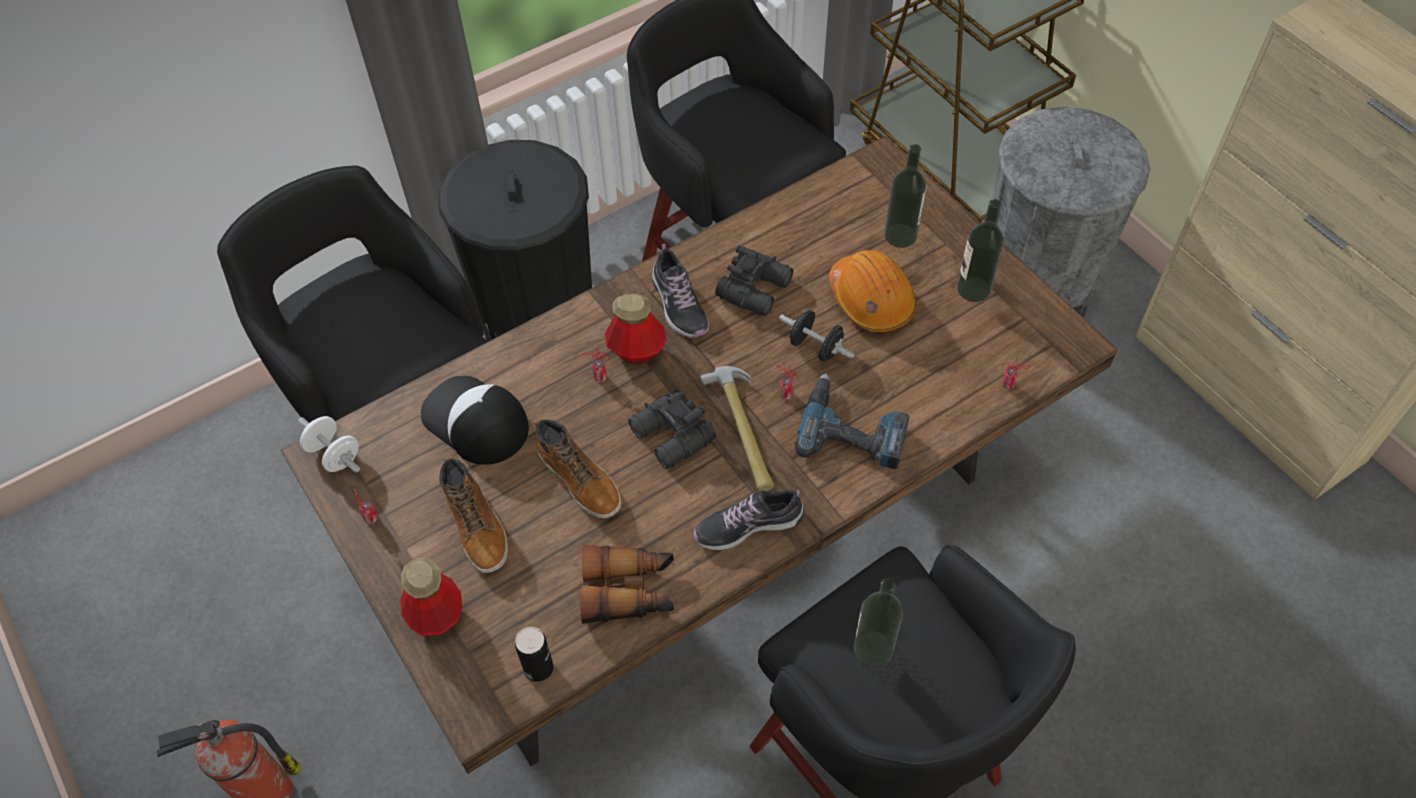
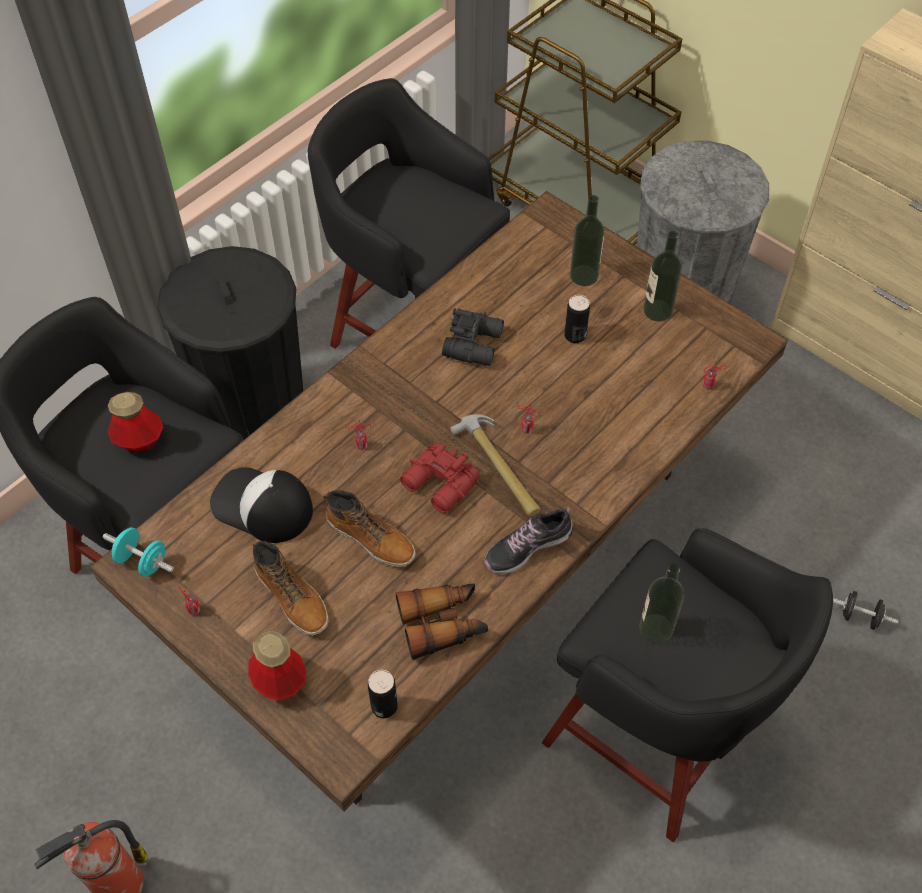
camera: 15 degrees left, 0 degrees up
(334, 455) = (142, 561): white dumbbell -> turquoise dumbbell
(636, 351) = (387, 417): bottle -> bottle (140, 440)
(671, 437) = (440, 485): black binoculars -> red binoculars
(679, 305) = (412, 369): shoe -> none
(815, 347) = (540, 384): black dumbbell -> black dumbbell (859, 617)
(853, 429) = (591, 448): power drill -> none
(871, 300) = (575, 335): orange hard hat -> can

